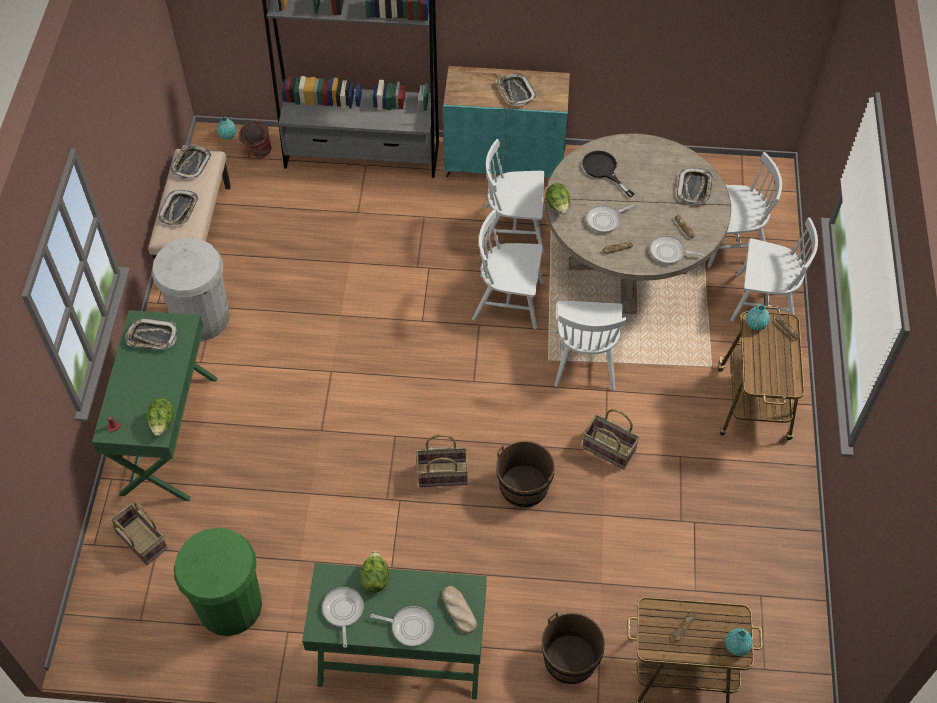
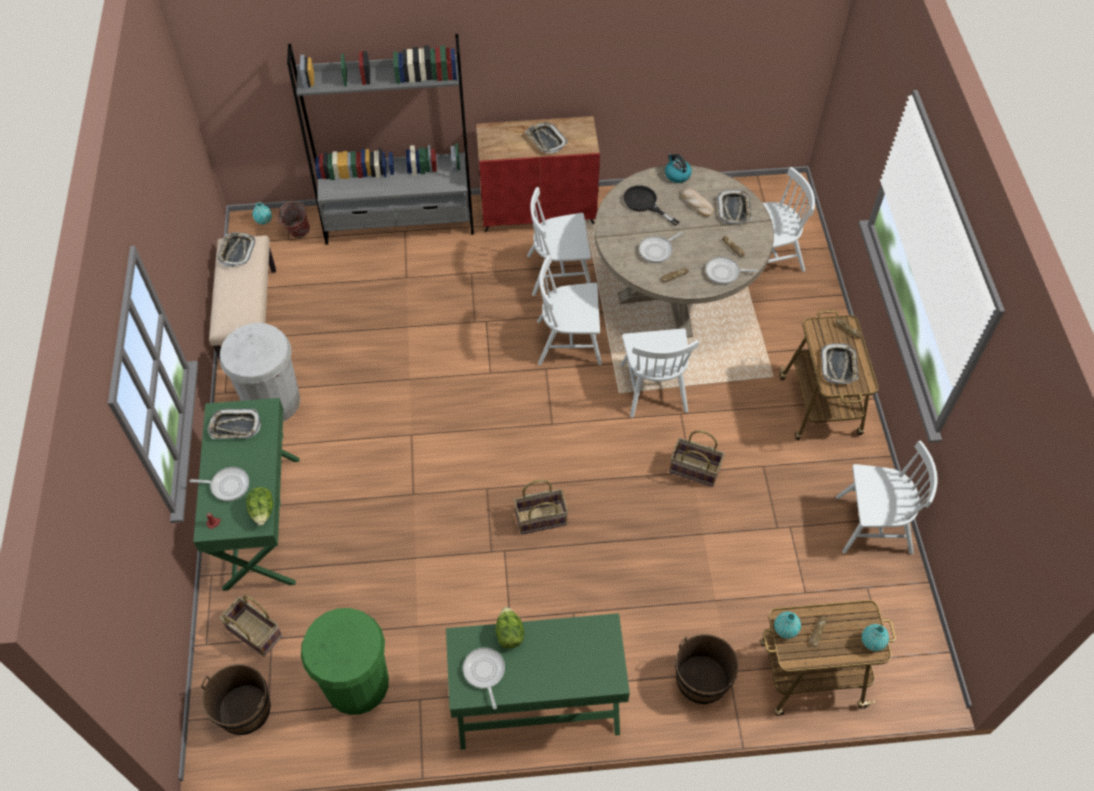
camera: 10 degrees left, 0 degrees up
(179, 210) = (234, 298): tray -> tray (839, 366)
(410, 626) = (554, 676): frying pan -> frying pan (227, 485)
(458, 610) = (599, 652): bread -> bread (696, 204)
(505, 162) = (538, 211): turquoise cabinet -> red cabinet
(523, 487) = (621, 518): brown bucket -> brown bucket (244, 710)
(558, 206) = (609, 243): lettuce -> none
(643, 145) = (677, 175): none -> kettle
(756, 324) = (818, 329): turquoise vase -> turquoise vase (785, 629)
(764, 302) = (809, 309): white chair -> white chair (873, 525)

